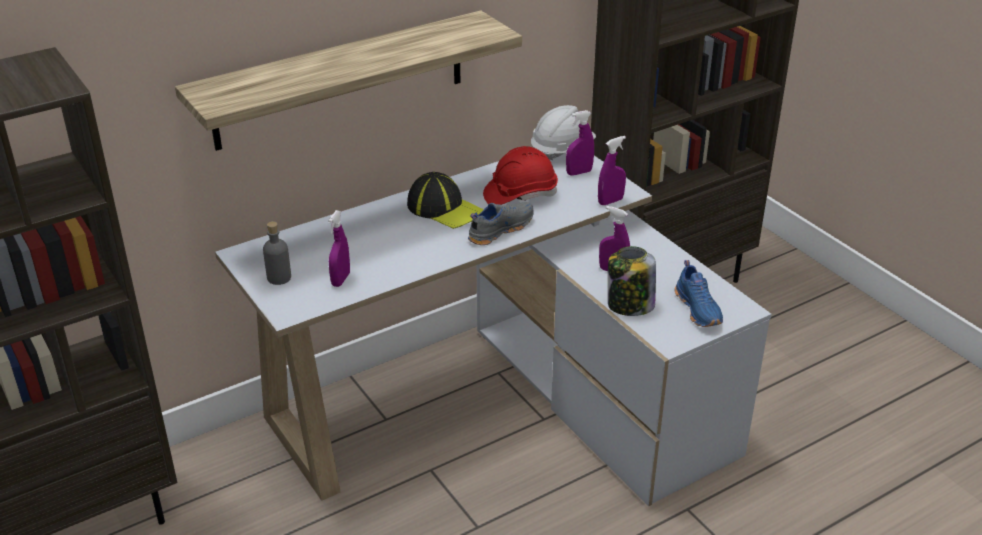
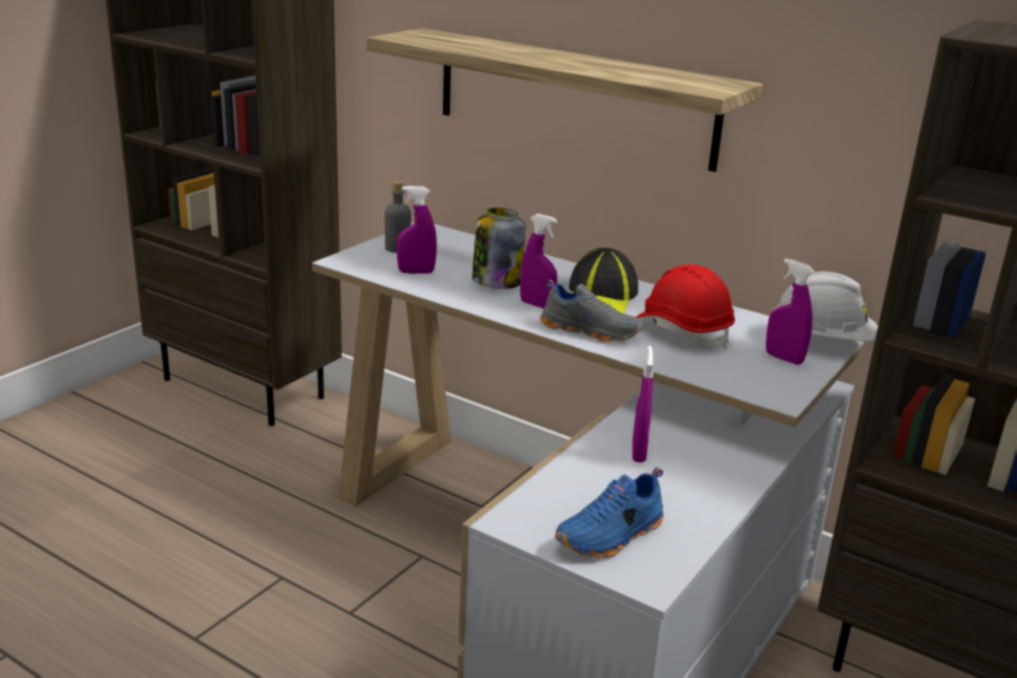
camera: 65 degrees right, 10 degrees down
(610, 201) = (739, 389): purple spray bottle -> purple spray bottle (536, 305)
(629, 305) = (569, 476): jar -> jar (496, 281)

